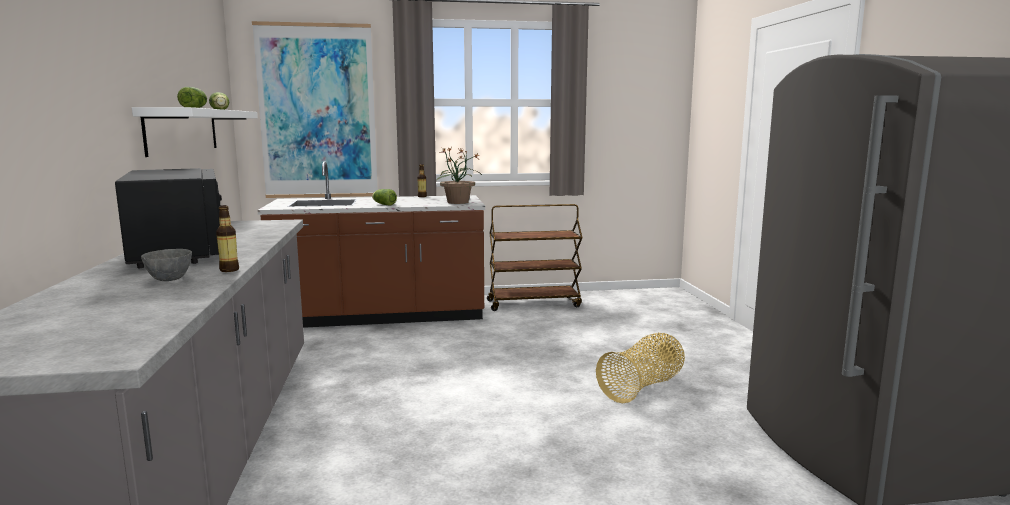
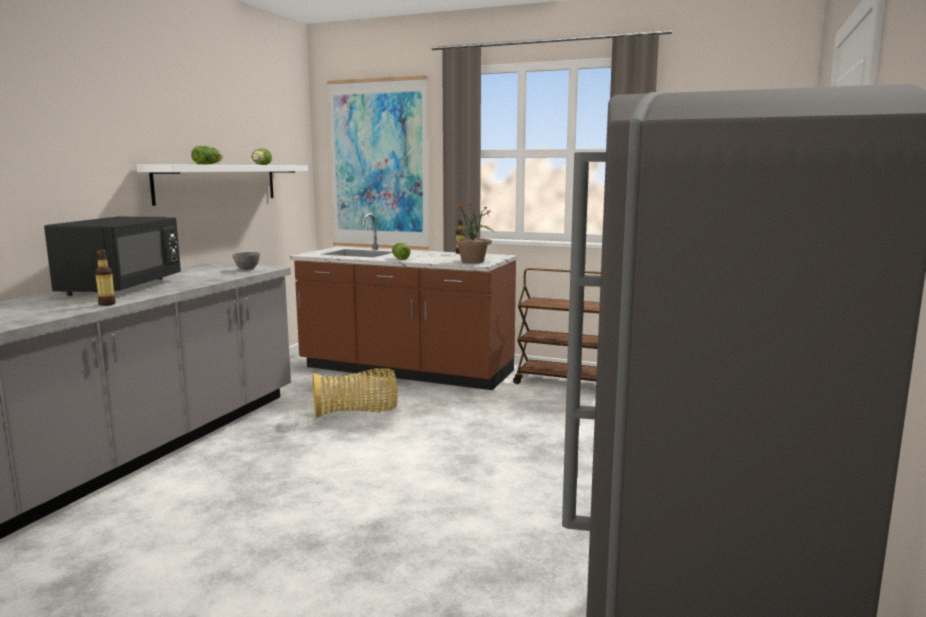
camera: 30 degrees right, 0 degrees up
(170, 279) = (55, 306): grey bowl -> grey bowl (248, 269)
(642, 387) = (548, 497): basket -> basket (356, 413)

